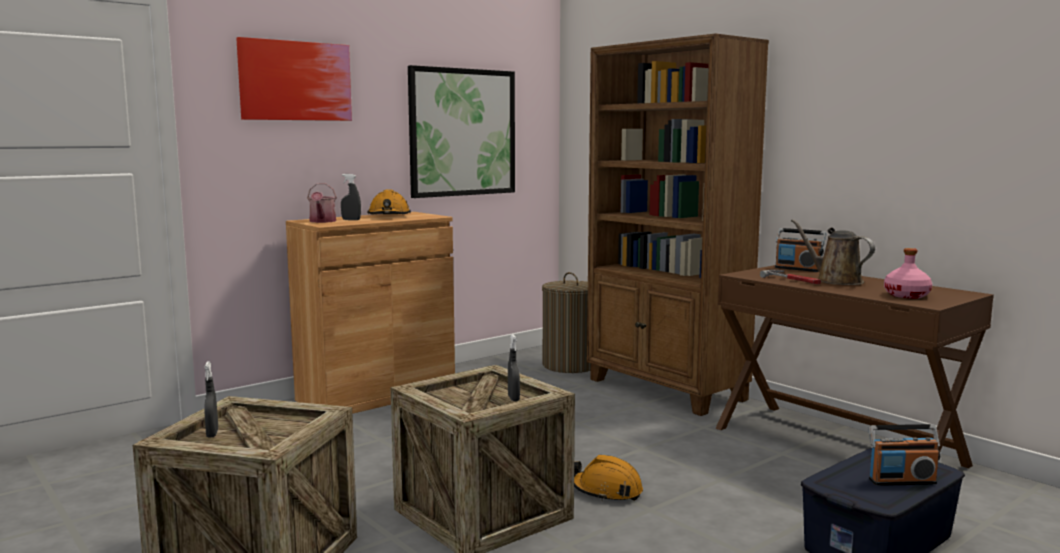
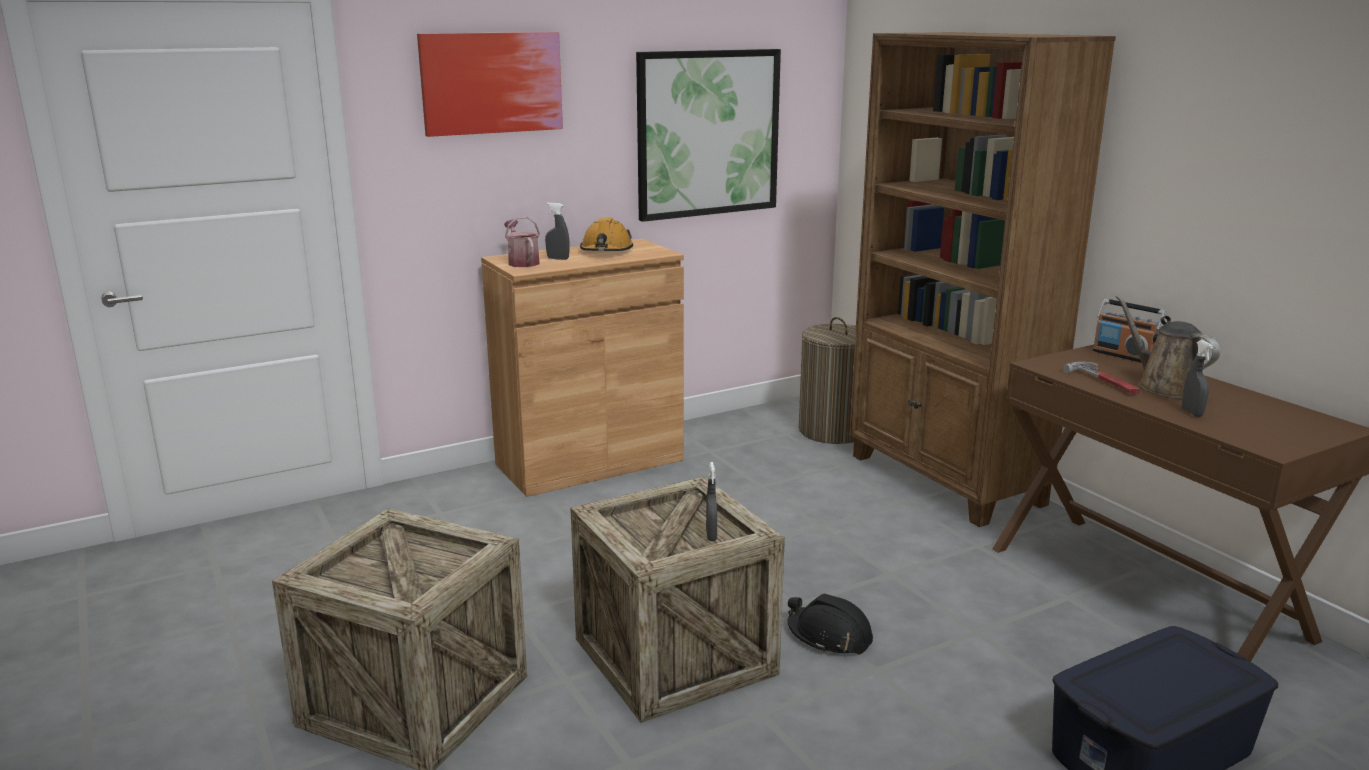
camera: 10 degrees right, 10 degrees up
(212, 434) = (360, 566): grey spray bottle -> grey spray bottle (1192, 413)
(322, 221) = (522, 262): watering can -> watering can turned 150 degrees clockwise
(606, 491) = (829, 636): orange hard hat -> black hard hat
(901, 481) = (1186, 689): radio -> none
(907, 295) = (1251, 426): pink bottle -> none

